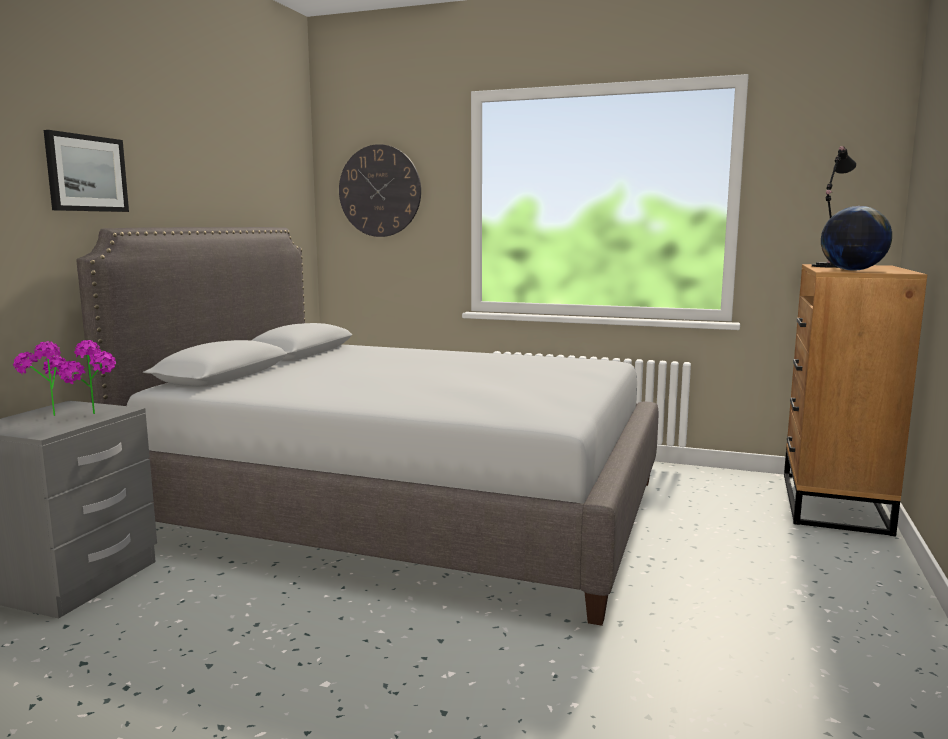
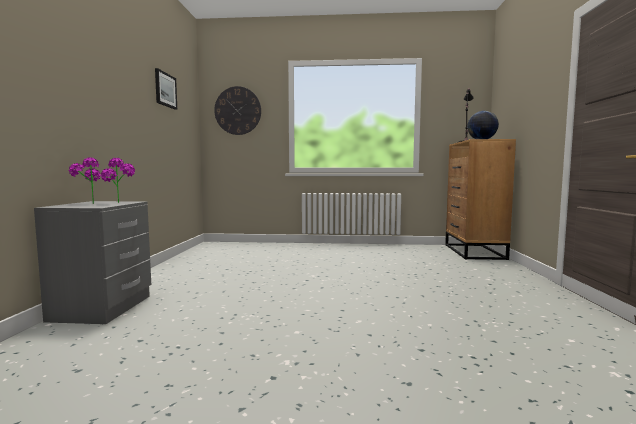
camera: 15 degrees left, 5 degrees down
(86, 173) = (101, 69): picture -> picture (165, 90)
(406, 508) = (278, 266): grey bed -> none

